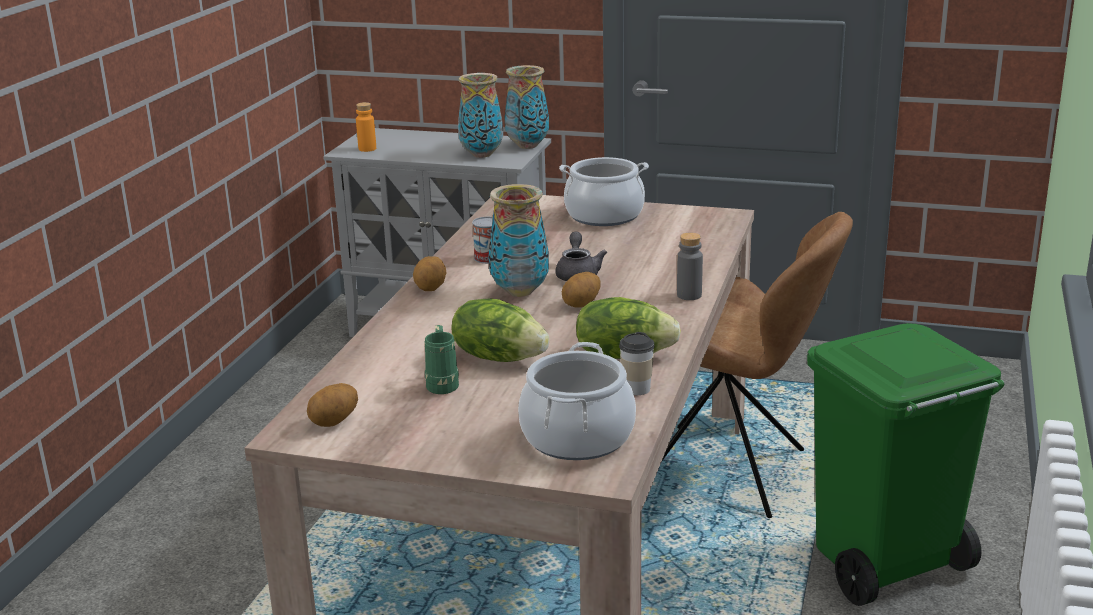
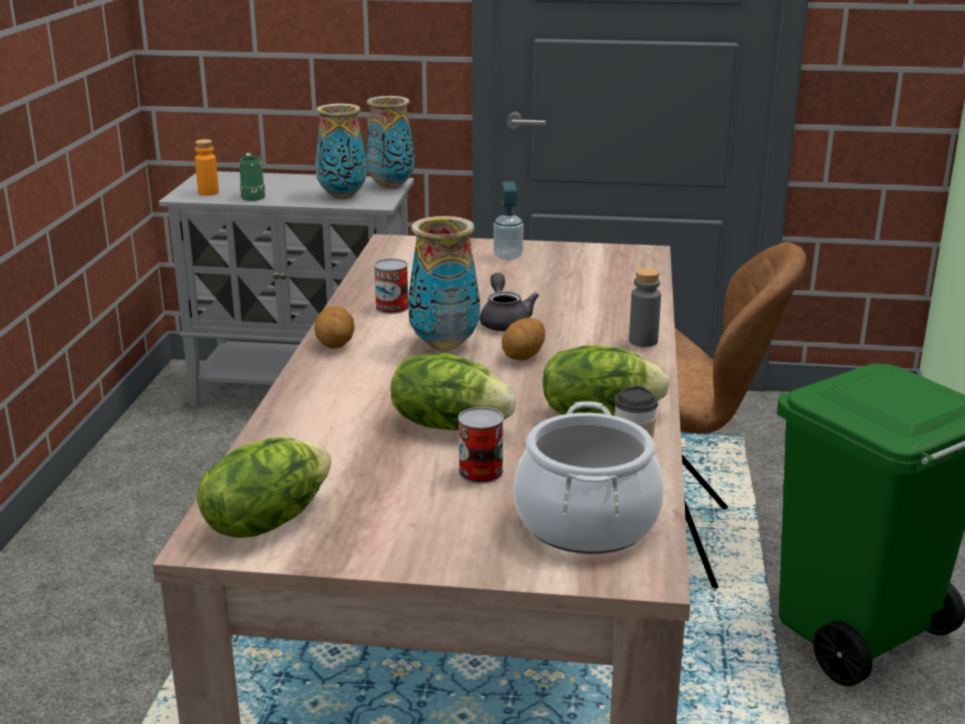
camera: 10 degrees left, 0 degrees up
(335, 422) = (266, 520): potato -> lettuce
(442, 383) = (390, 462): green mug -> green mug (253, 196)
(510, 395) = (480, 472): none -> can
(604, 215) = (508, 256): cooking pot -> soap dispenser

